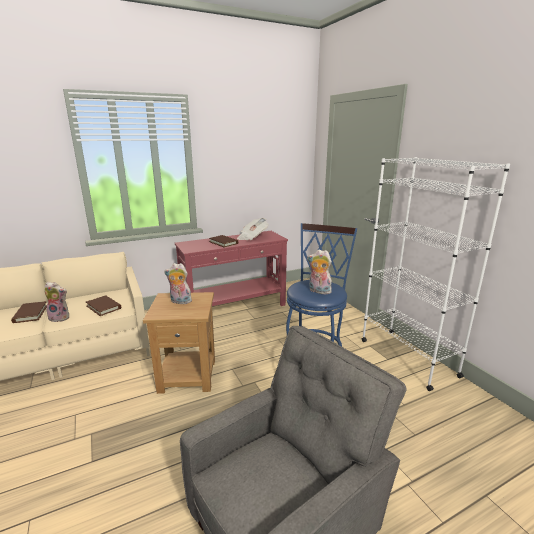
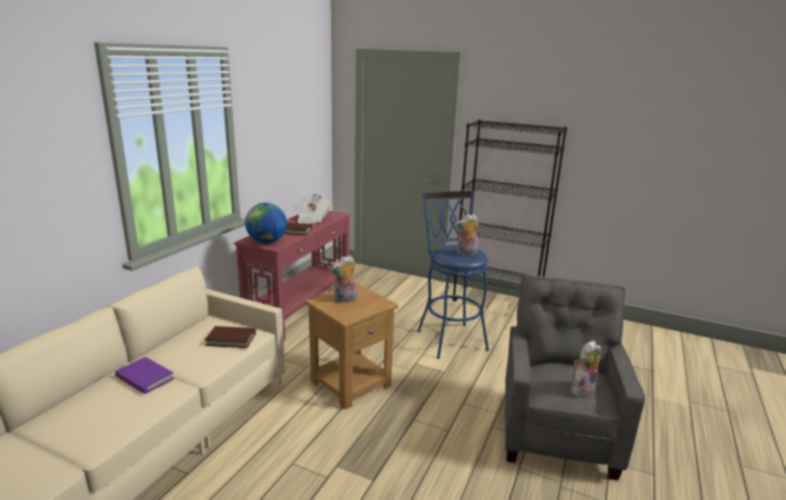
camera: 40 degrees left, 0 degrees up
(30, 314) = (145, 378): brown book -> purple book
(61, 317) = (197, 366): plush toy -> plush toy (581, 389)
(191, 246) = (267, 242): none -> globe
(407, 357) = (497, 302): white bookcase -> black bookcase

